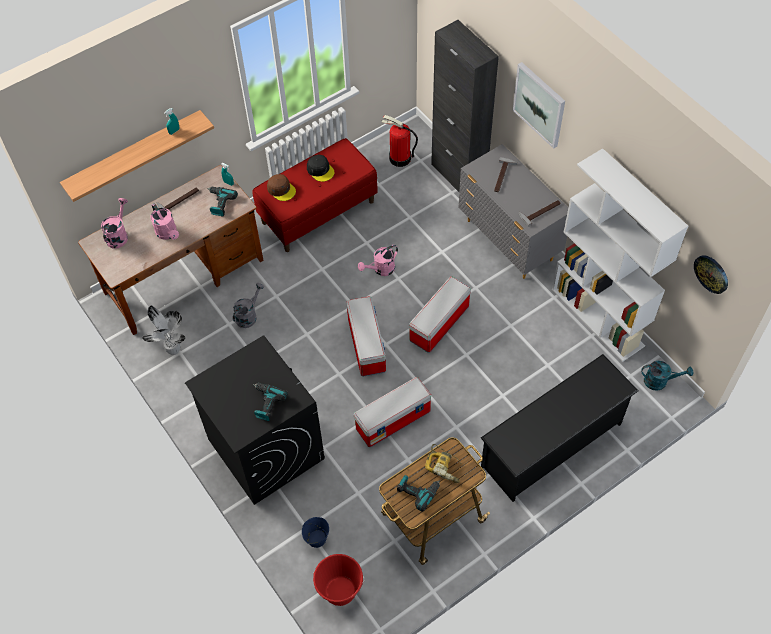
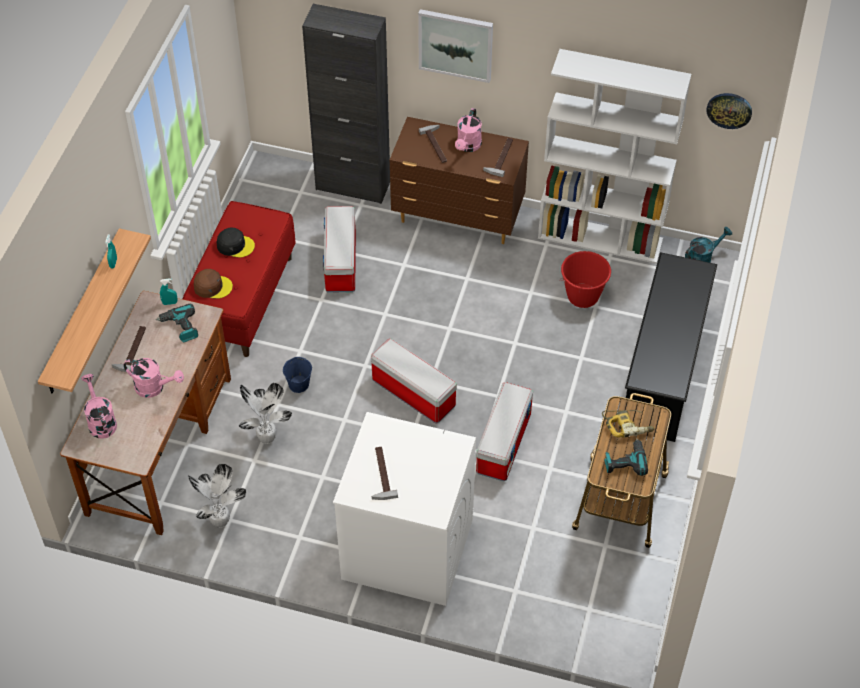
camera: 40 degrees left, 5 degrees down
(230, 384) = (380, 474): none -> hammer
(248, 315) = (267, 439): grey watering can -> potted plant
(265, 448) = (406, 549): black washing machine -> white washing machine
(266, 403) = (432, 468): power drill -> none
(316, 539) = (534, 593): blue bucket -> blue bucket (299, 384)
(340, 591) = (598, 622): red bucket -> red bucket (583, 296)
(381, 270) = (360, 316): pink watering can -> pink watering can (468, 146)
(399, 158) = (277, 201): fire extinguisher -> none
(439, 324) = (464, 331): storage box -> storage box (341, 262)
(509, 241) = (458, 218): grey dresser -> brown dresser

